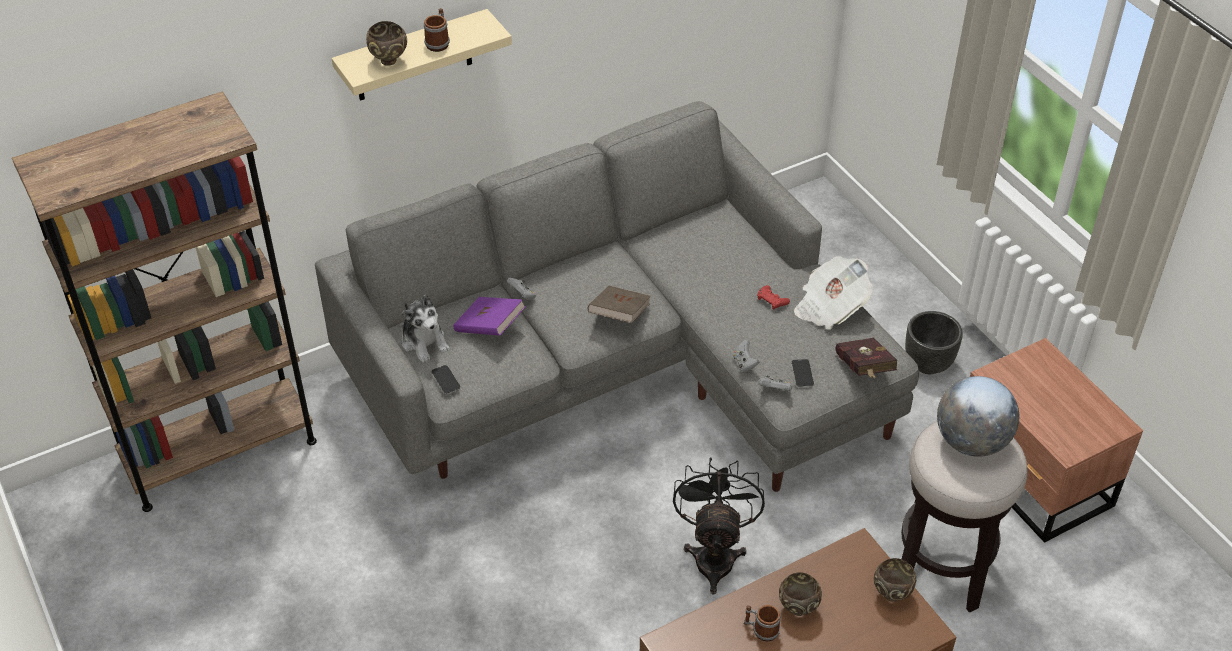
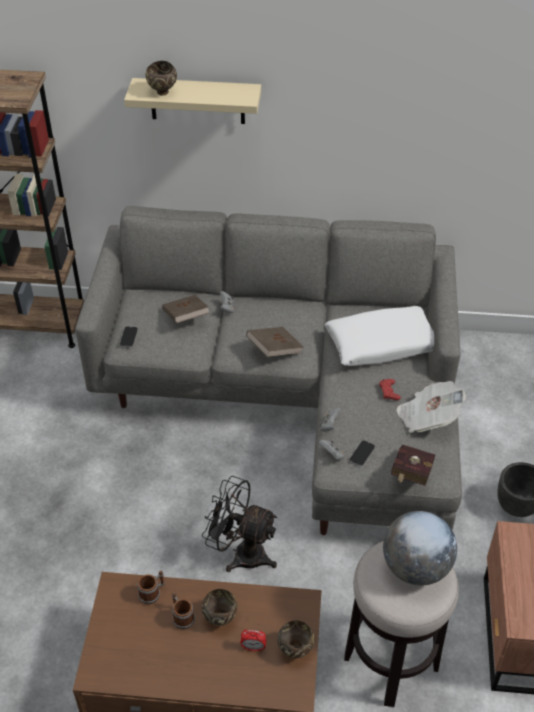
camera: 35 degrees right, 0 degrees up
(424, 342) = (140, 307): plush toy -> none
(439, 42) = (206, 93): mug -> mug (153, 593)
(490, 327) = (186, 317): purple book -> brown book
(714, 555) = (241, 553): black fan -> black fan turned 105 degrees counterclockwise
(721, 256) = (381, 345): none -> white pillow
(853, 615) = (253, 647): none -> alarm clock

